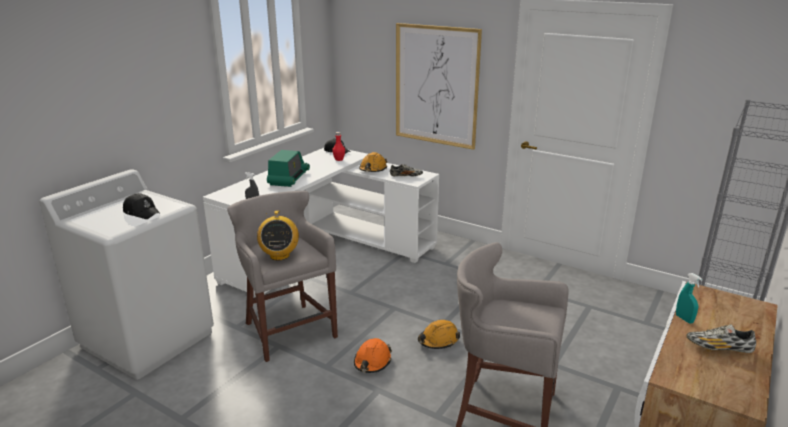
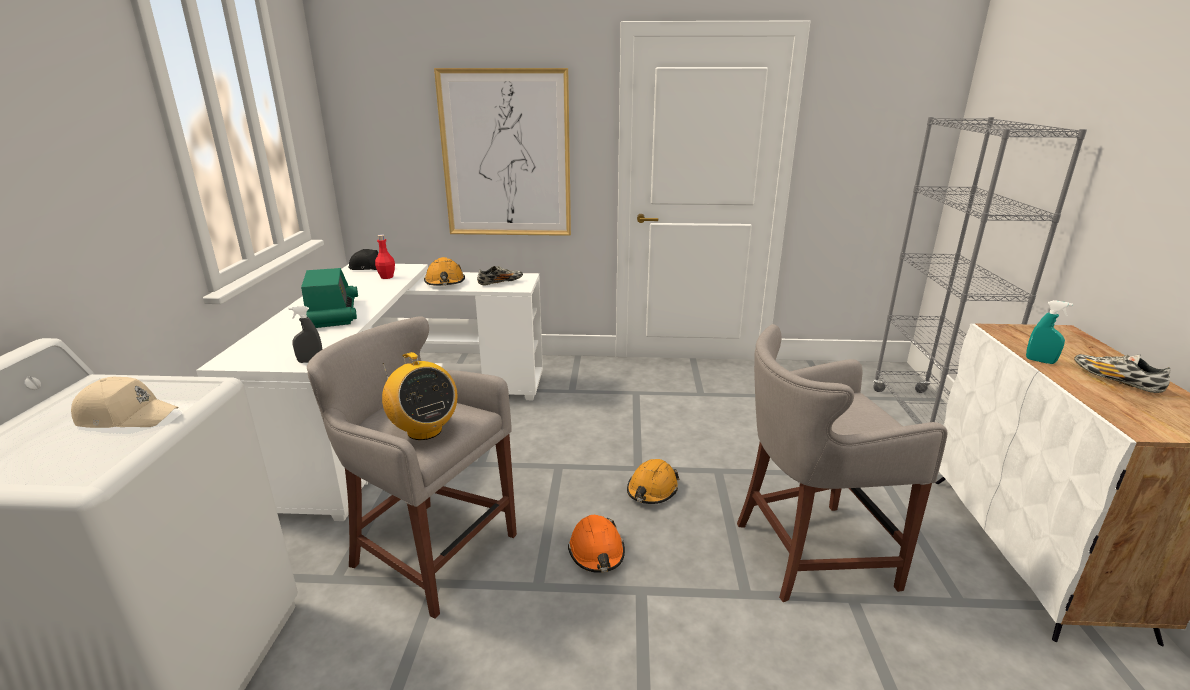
camera: 30 degrees left, 0 degrees up
(142, 212) = (127, 416): black cap -> beige cap
(718, 348) = (1115, 381): shoe -> shoe turned 75 degrees clockwise

